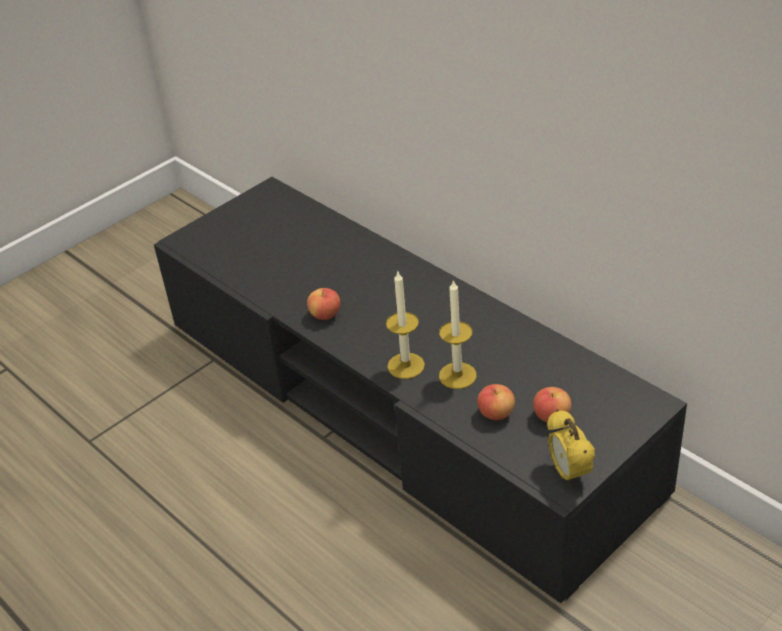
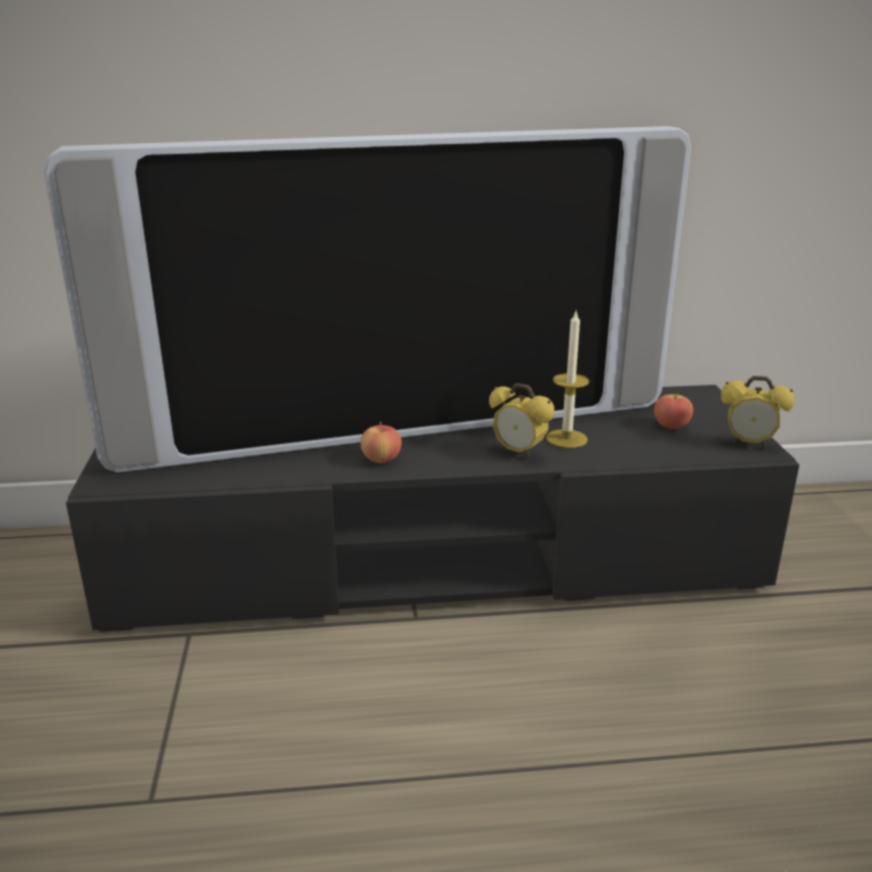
camera: 55 degrees left, 15 degrees down
(382, 290) = (397, 426): none -> television
(406, 366) = (519, 453): candle -> alarm clock
(496, 413) = (639, 442): apple -> none

